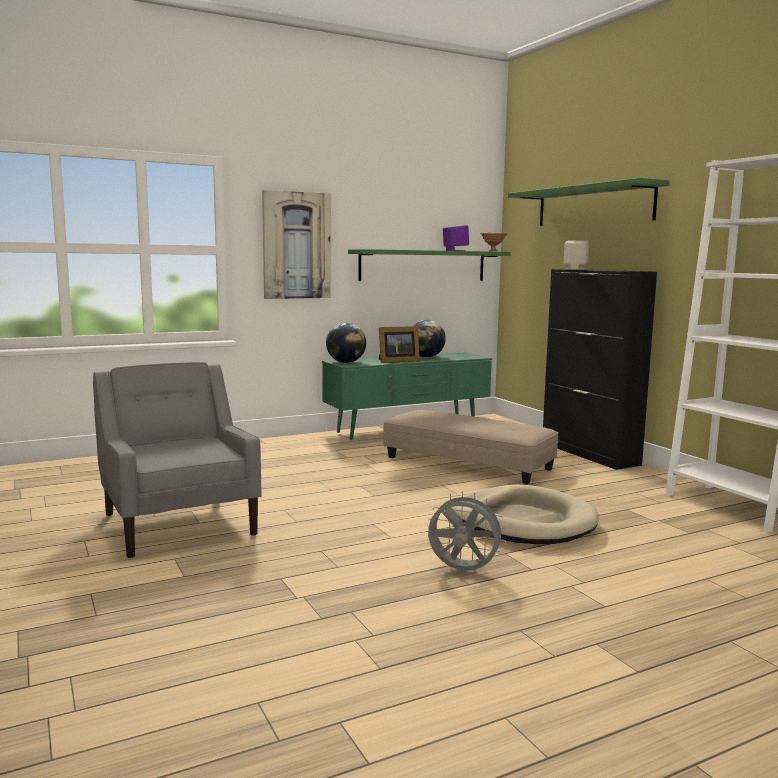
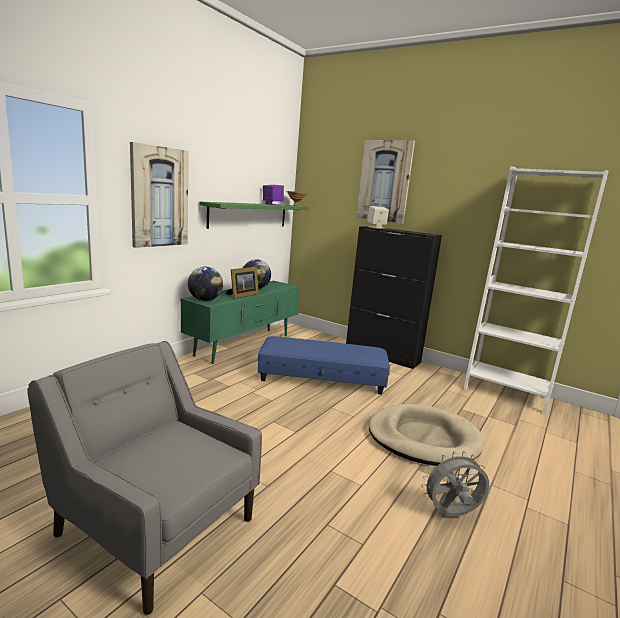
camera: 30 degrees left, 5 degrees up
(467, 463) = (322, 378): beige ottoman -> blue ottoman
(593, 205) = (384, 181): green shelf -> picture

